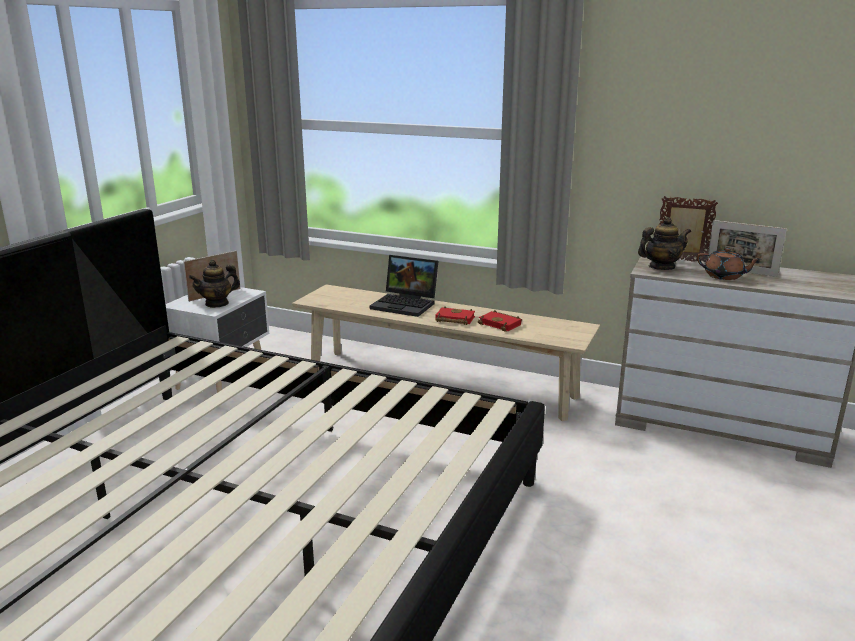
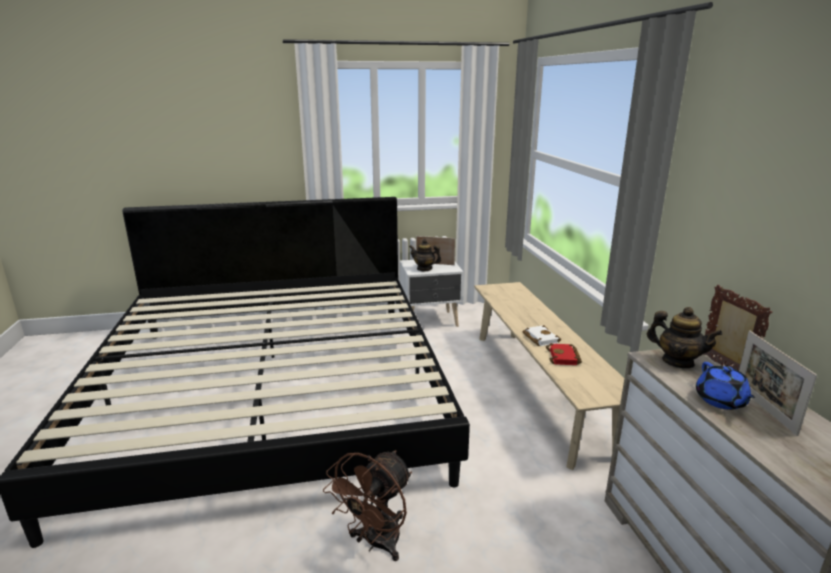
camera: 55 degrees right, 0 degrees up
(406, 304) = (535, 314): laptop -> none
(453, 319) = (539, 338): red book -> white book
(570, 560) = (376, 543): none -> brown fan
(724, 276) = (721, 401): brown teapot -> blue teapot

